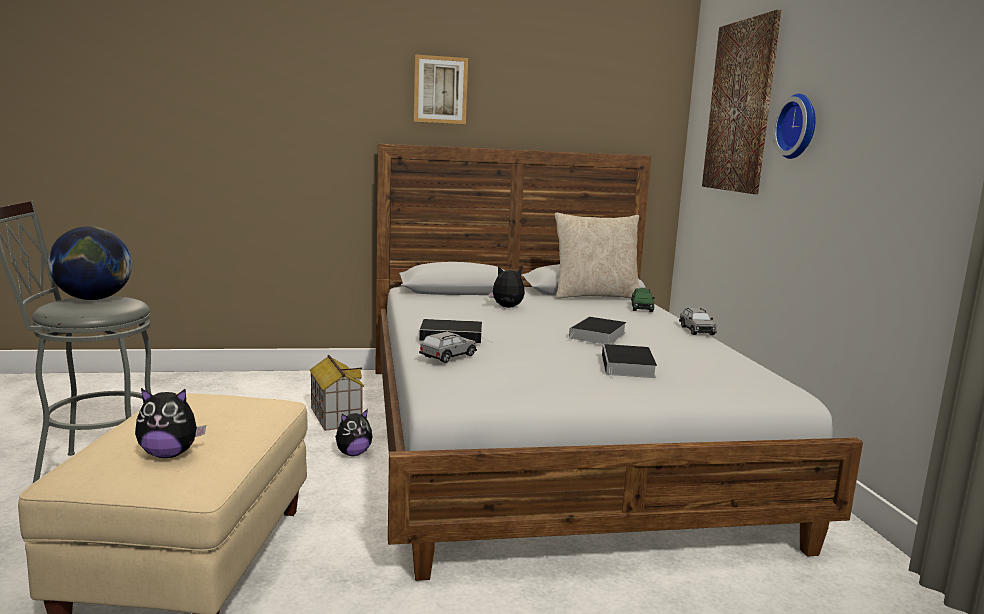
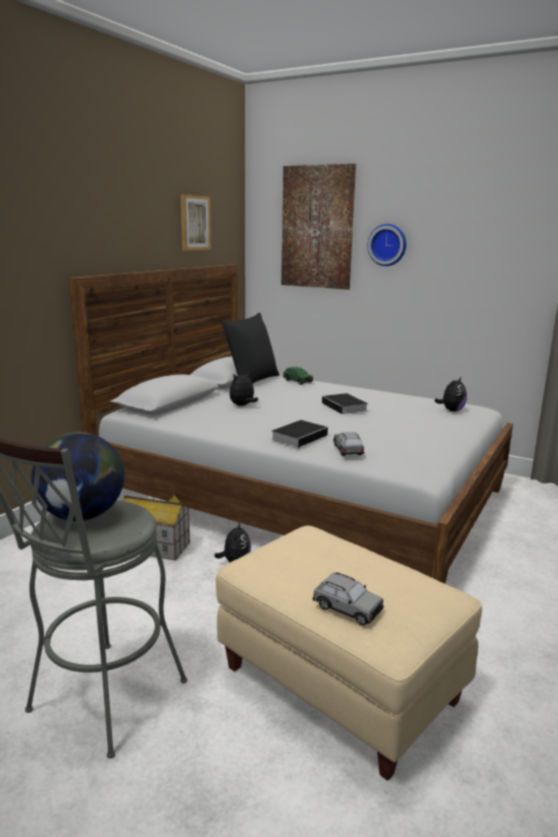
camera: 50 degrees left, 5 degrees up
(169, 454) = (392, 592): plush toy -> plush toy (451, 410)
(440, 90) = (105, 218): picture -> picture (194, 223)
(595, 296) = (251, 380): beige pillow -> black pillow
(628, 367) = (413, 420): book -> none
(696, 330) = (361, 387): grey toy car -> grey toy car (347, 608)

